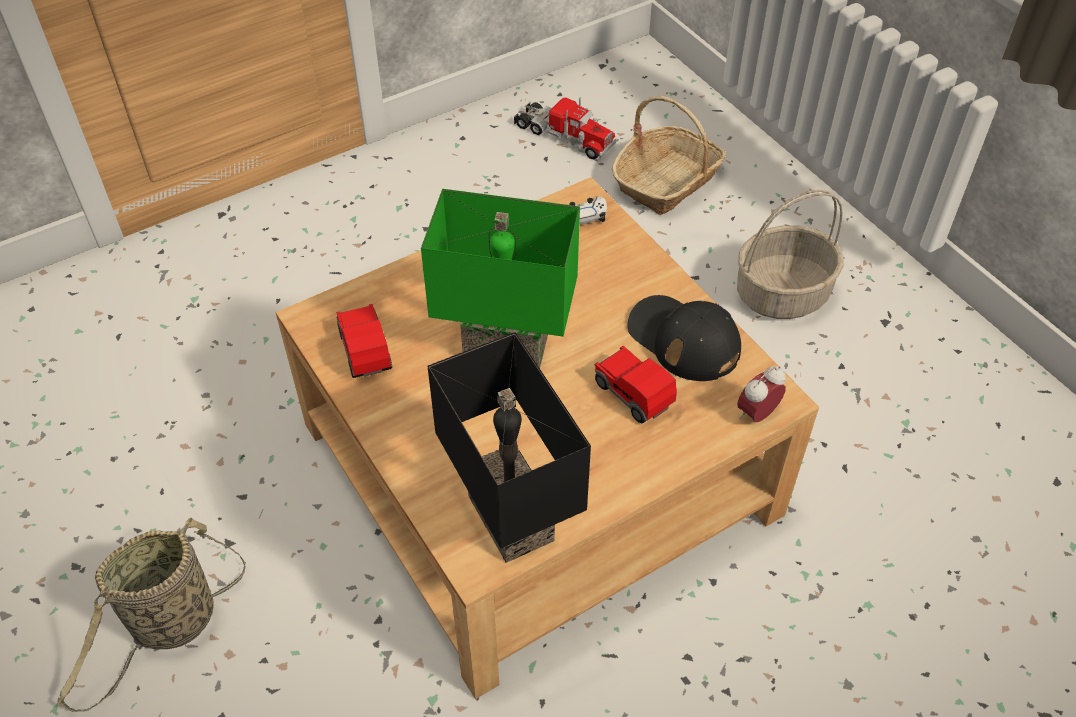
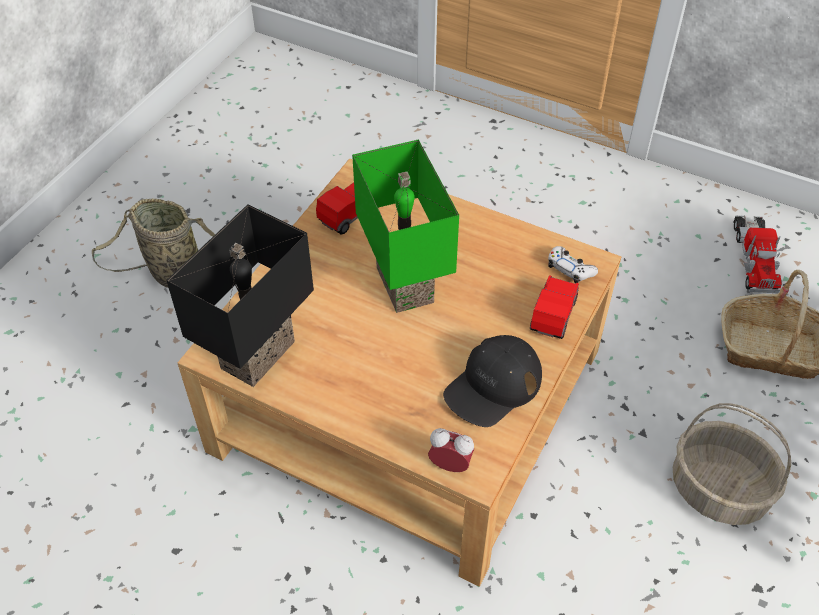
camera: 60 degrees right, 0 degrees up
(633, 394) = (414, 377): toy car -> toy car (553, 315)
(683, 339) = (493, 386): black cap -> black cap turned 150 degrees counterclockwise

